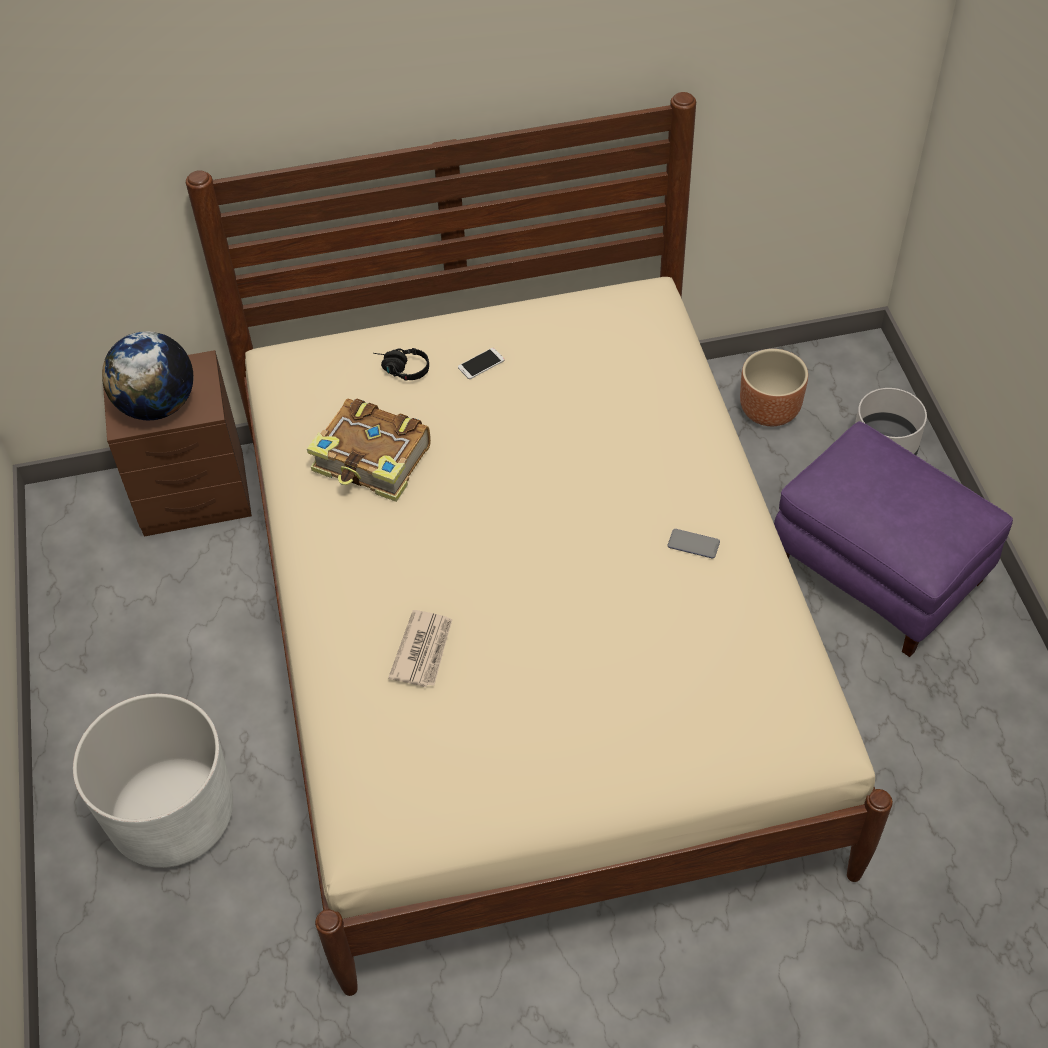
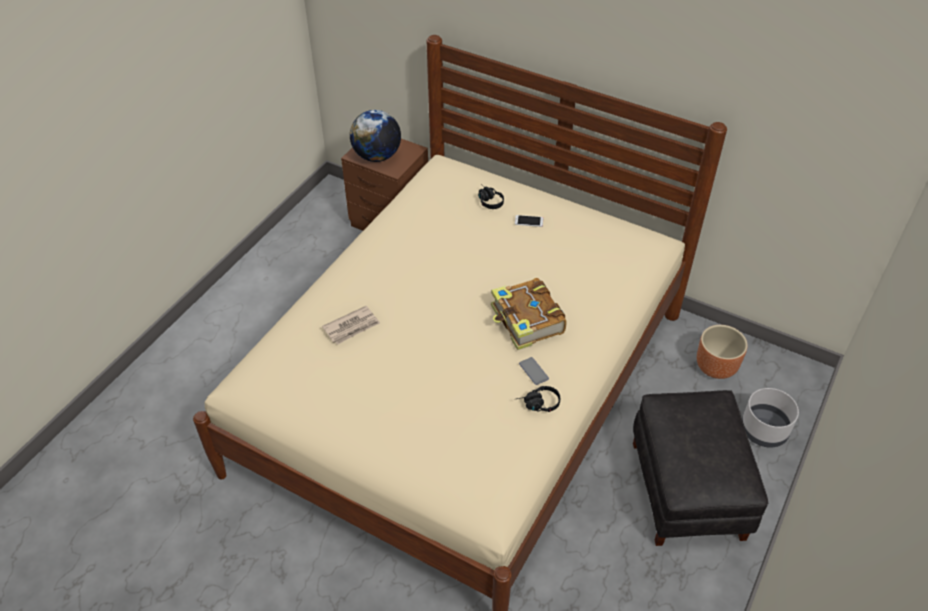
camera: 40 degrees right, 5 degrees down
(173, 816) = (237, 348): white planter -> none
(373, 461) = (427, 232): book -> book (526, 321)
(739, 580) = (537, 404): none -> black headphones
(879, 571) = (688, 490): purple ottoman -> black ottoman

